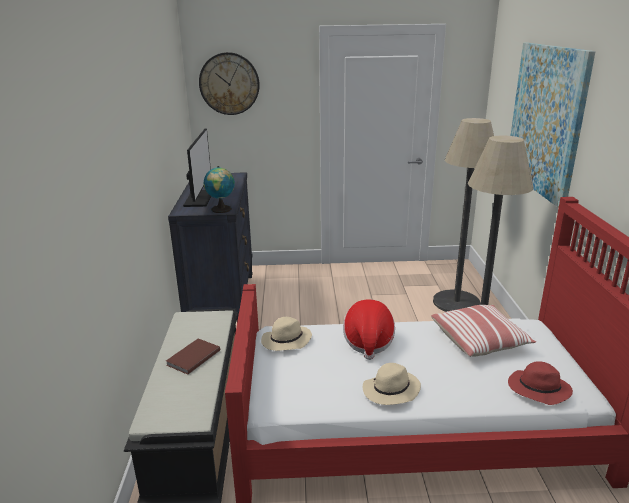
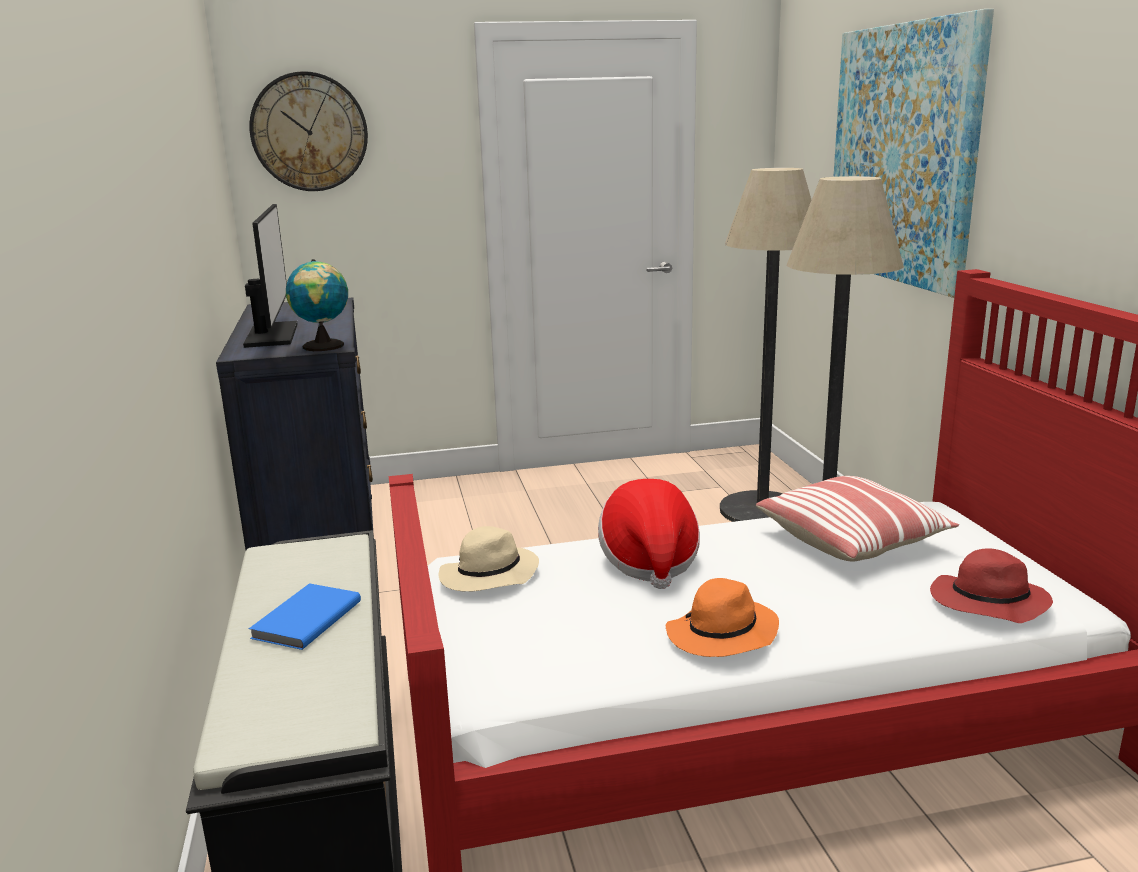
camera: 10 degrees left, 5 degrees down
(192, 358) = (304, 620): brown book -> blue book
(390, 391) = (721, 636): beige hat -> orange hat

